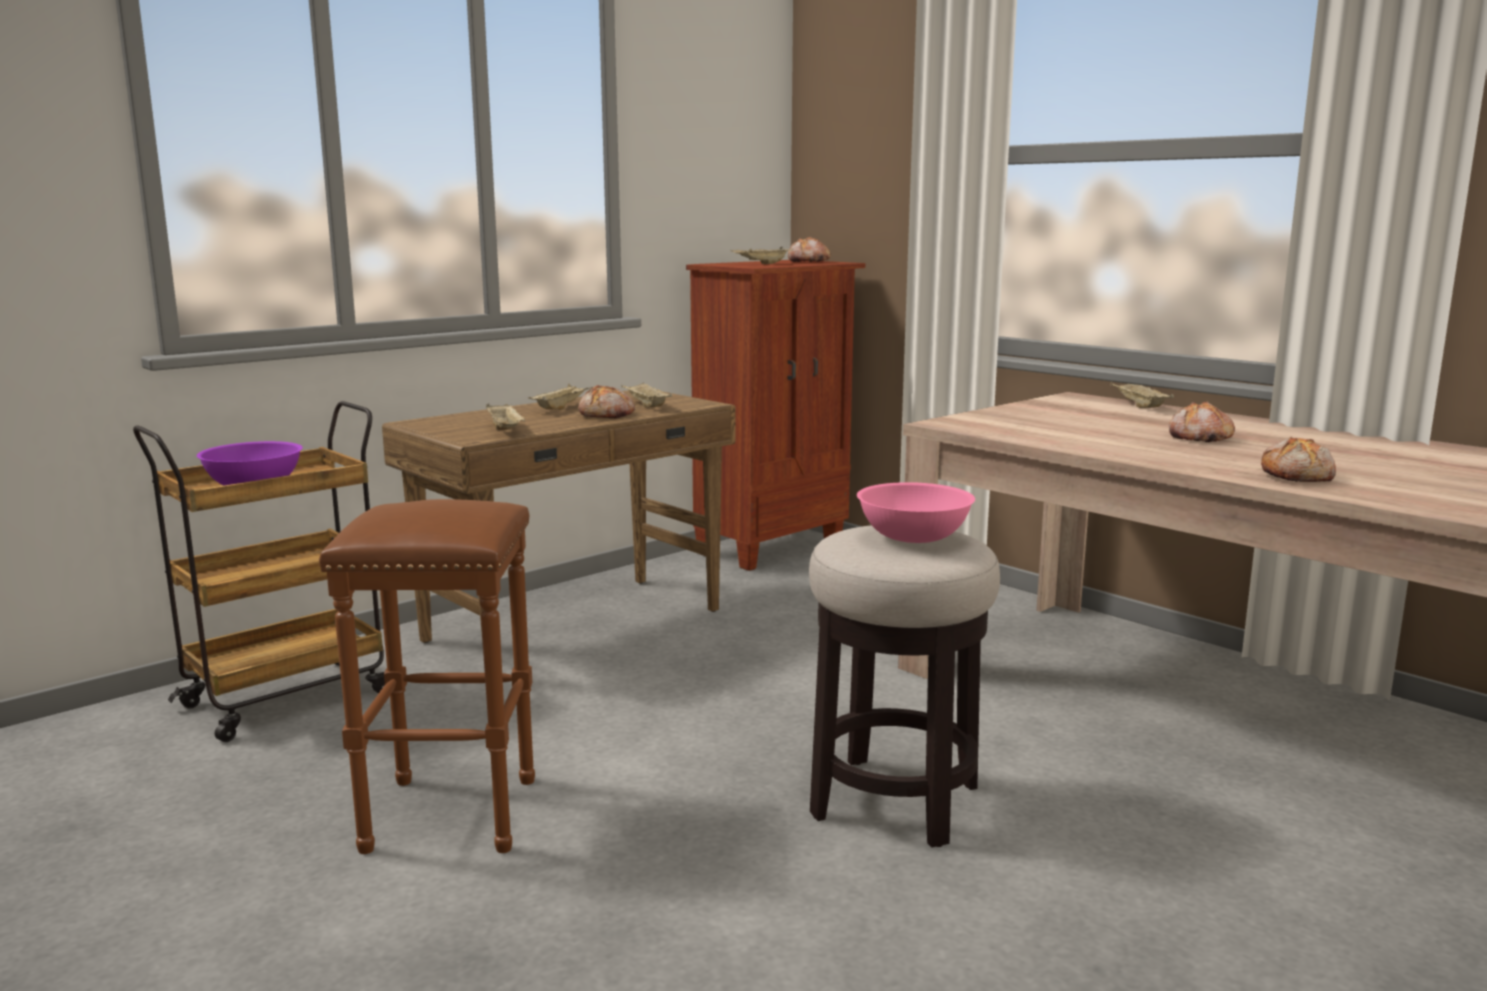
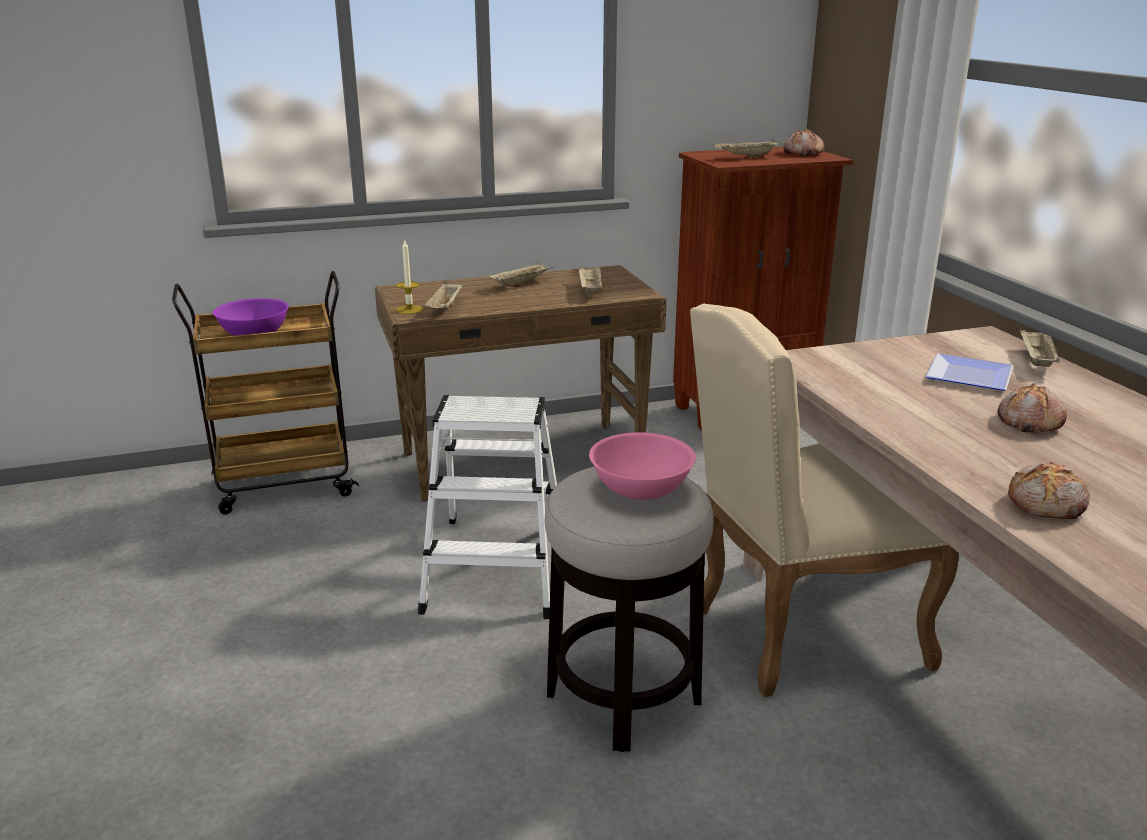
camera: 25 degrees right, 10 degrees up
(448, 812) = (308, 611): brown stool -> none
(462, 435) = (409, 309): none -> candle
(607, 415) = (545, 298): bread -> none
(639, 720) = (496, 564): none -> white step ladder
(1007, 712) = (800, 633): none -> beige chair
(1109, 419) = (971, 377): none -> plate

